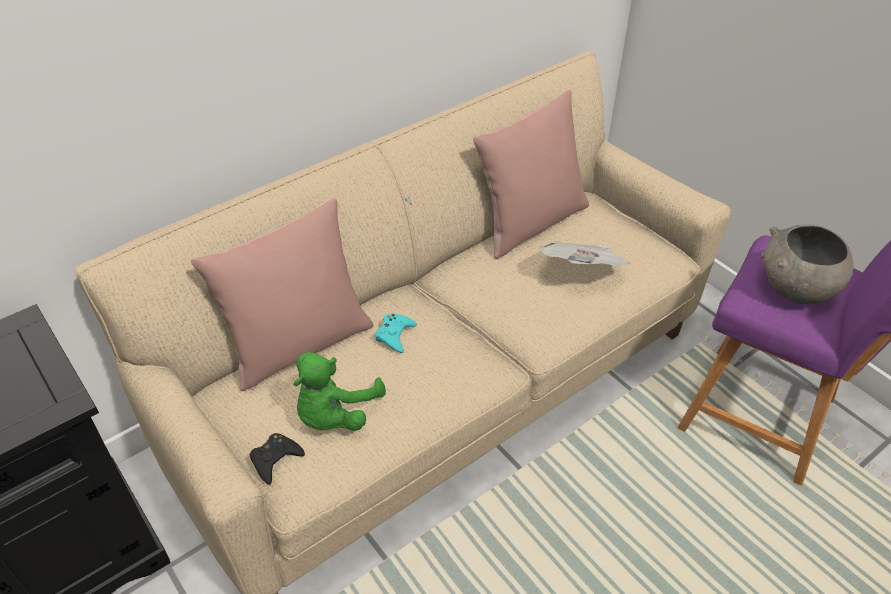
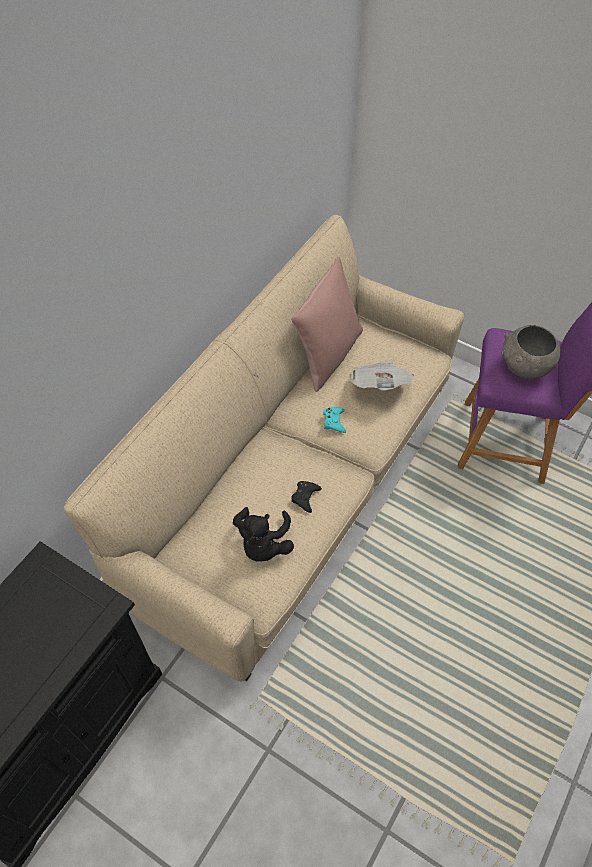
camera: 20 degrees left, 10 degrees up
(275, 460) = (240, 589): black game controller -> black game controller (305, 497)
(299, 345) = (211, 501): pink pillow -> none
(335, 414) = (263, 544): green plush toy -> black plush toy
(395, 335) = (275, 473): turquoise game controller -> turquoise game controller (334, 421)

